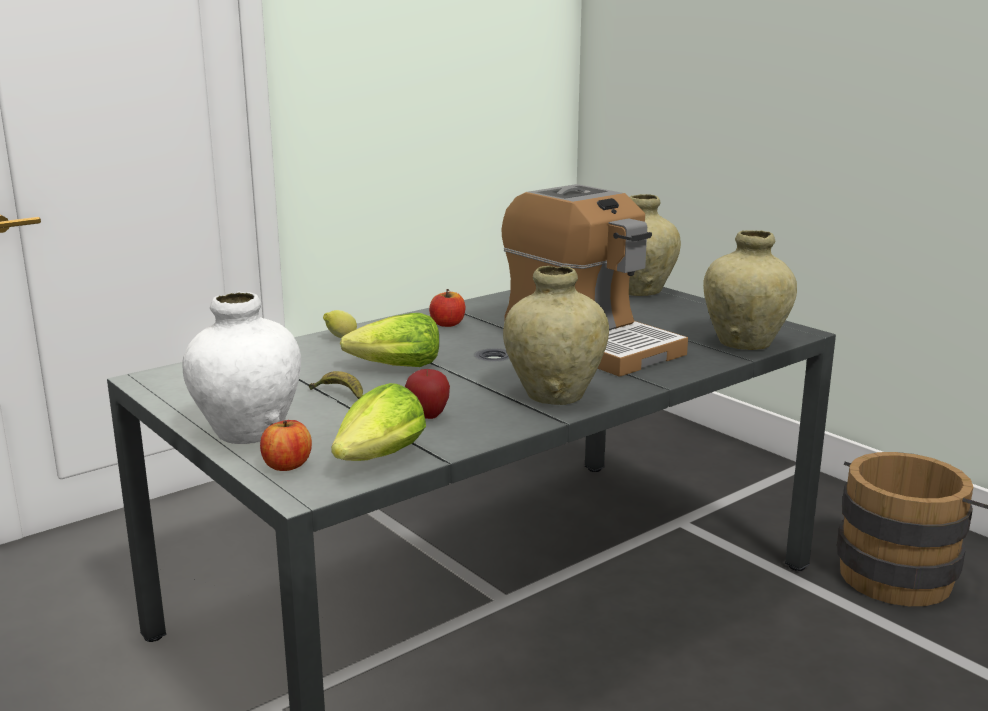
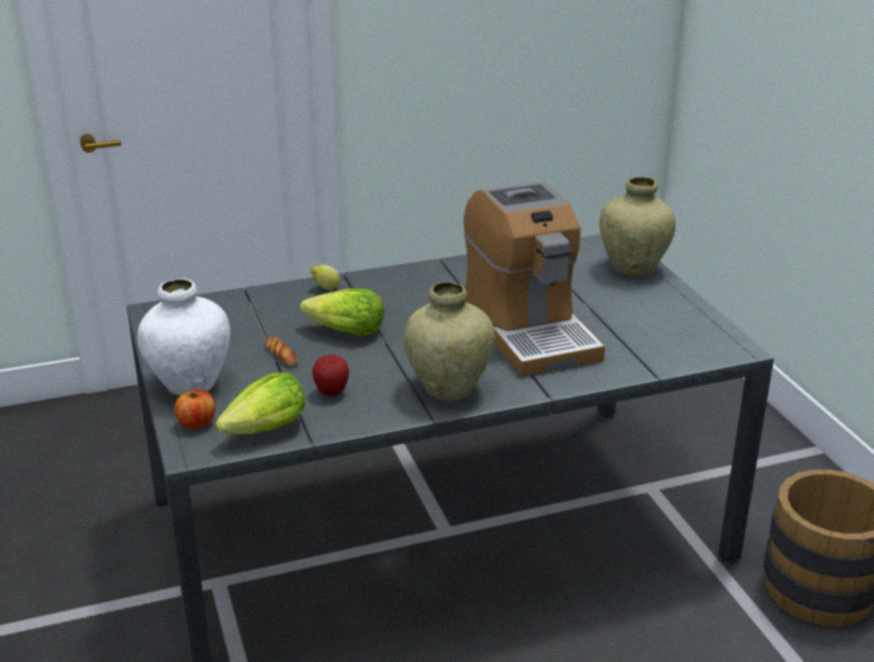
camera: 20 degrees right, 10 degrees up
(339, 394) = (282, 355): banana -> bread
(447, 324) = (425, 285): apple -> none
(745, 344) = (671, 356): beige vase -> none

